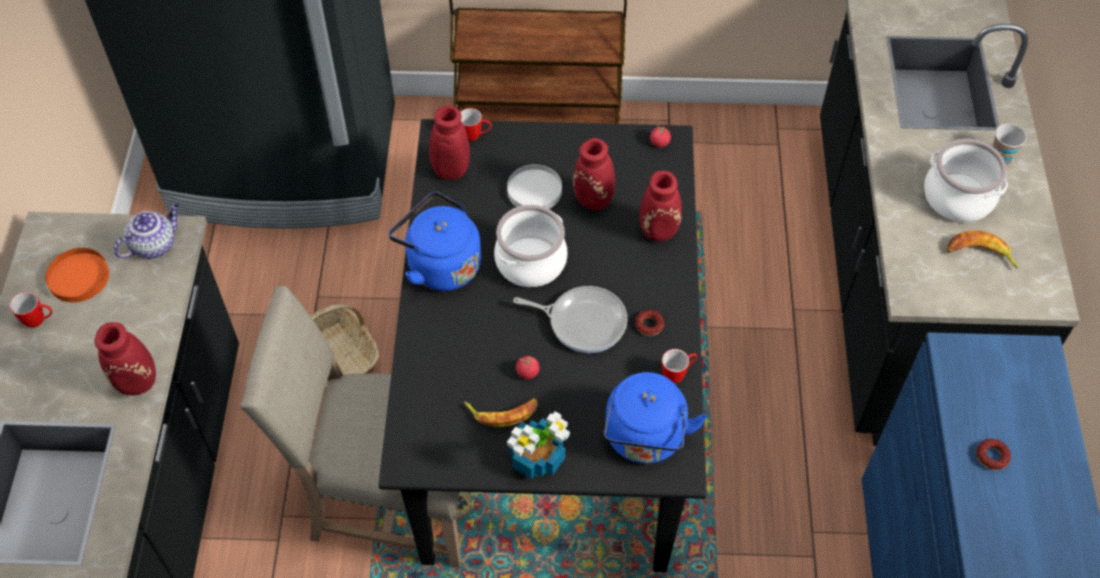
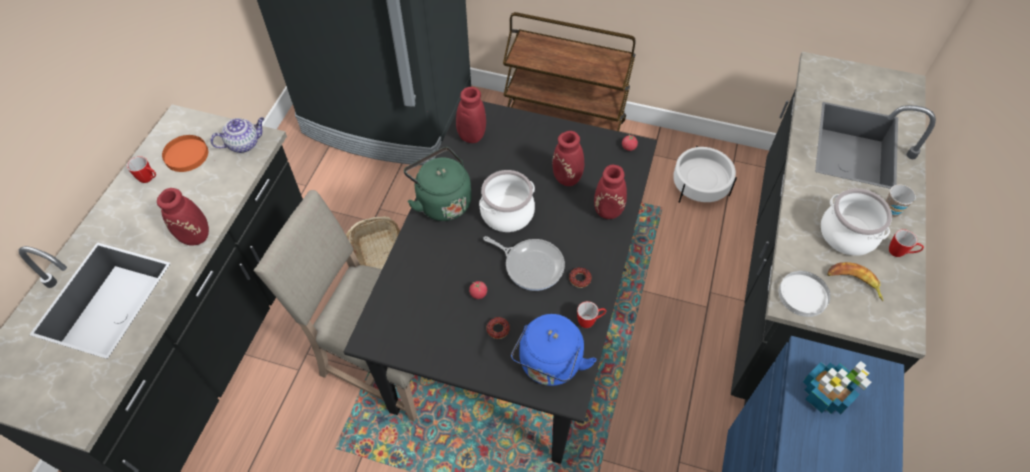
camera: 15 degrees right, 0 degrees up
(440, 265) = (441, 201): blue kettle -> green kettle
(476, 136) = (497, 116): mug -> mug (900, 253)
(502, 412) = (450, 319): banana -> none
(534, 191) = (526, 163): white plate -> white plate (802, 295)
(538, 456) = (465, 359): potted plant -> potted plant (826, 394)
(743, 174) = (699, 187): none -> white planter
(992, 456) = (818, 452): donut -> donut (498, 329)

